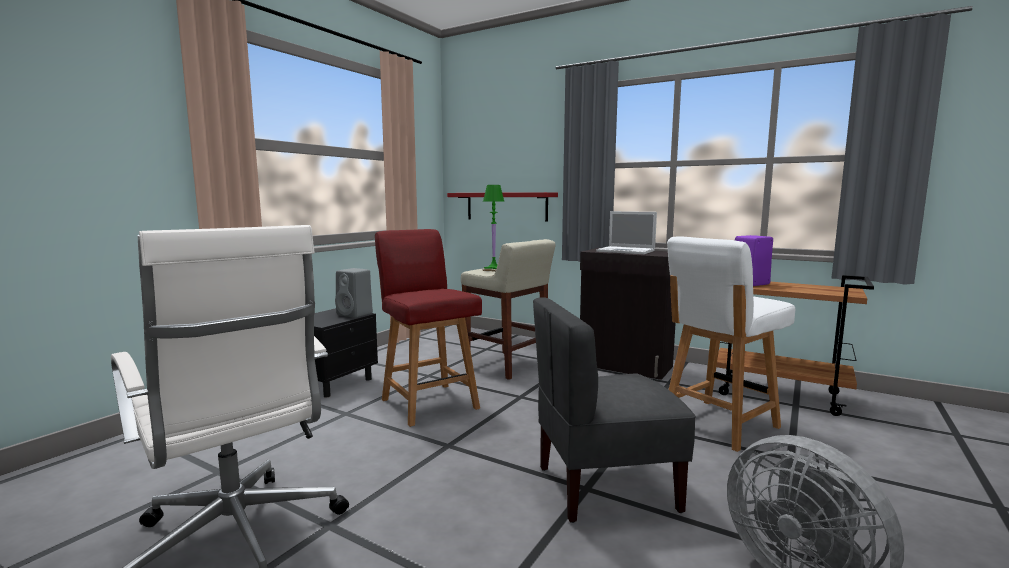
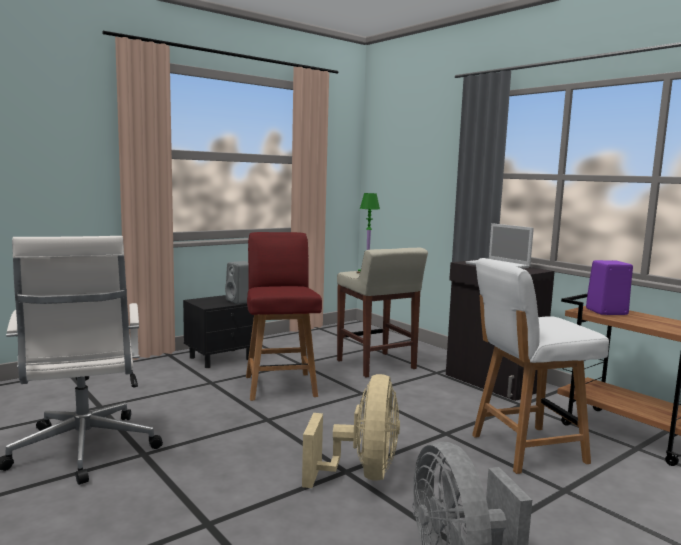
camera: 20 degrees right, 0 degrees up
(506, 206) = (411, 210): red shelf -> none
(605, 487) = (362, 474): grey chair -> beige fan

